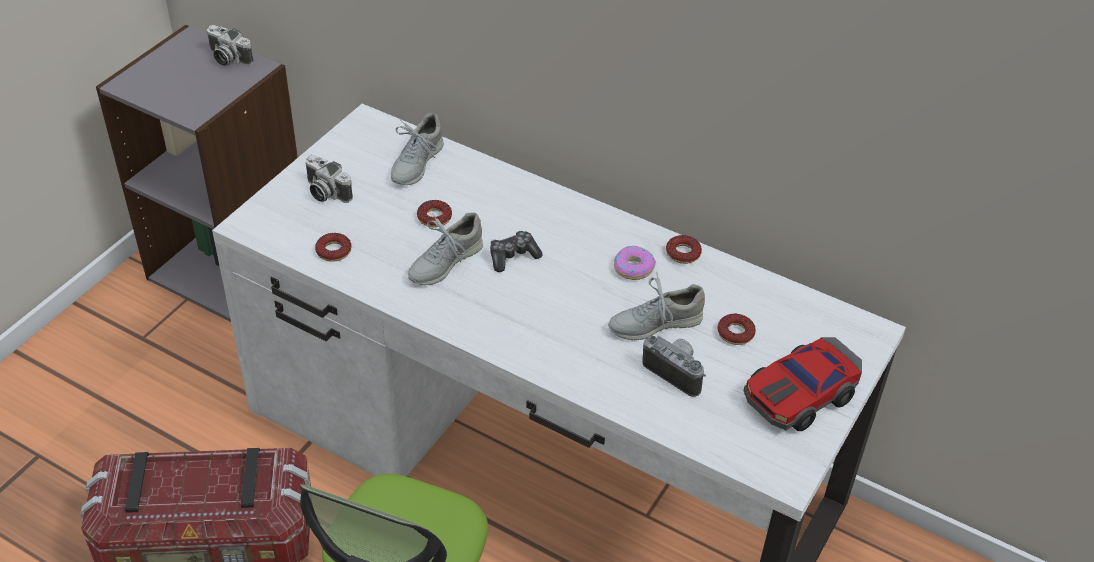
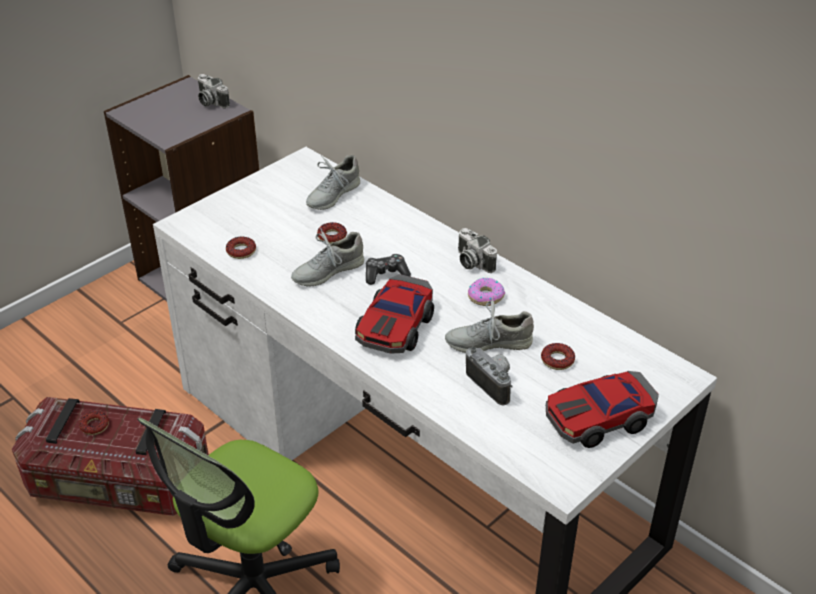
camera: 15 degrees right, 5 degrees down
(325, 192) = (251, 207): camera -> camera (472, 262)
(546, 320) = (396, 326): none -> toy car
(683, 253) = (533, 291): donut -> donut (95, 426)

